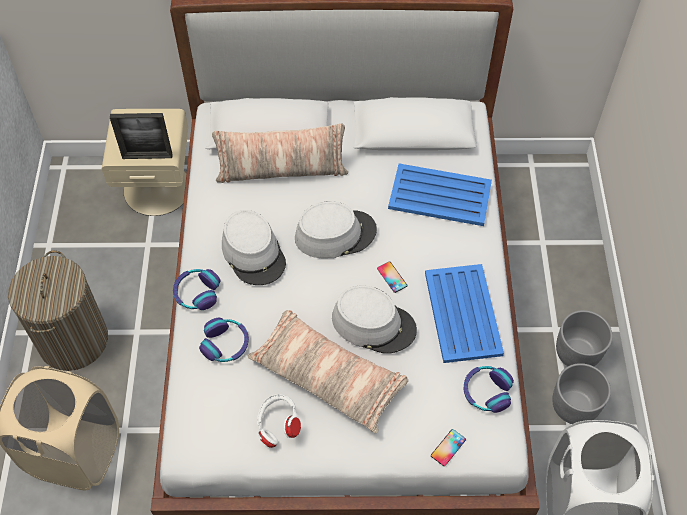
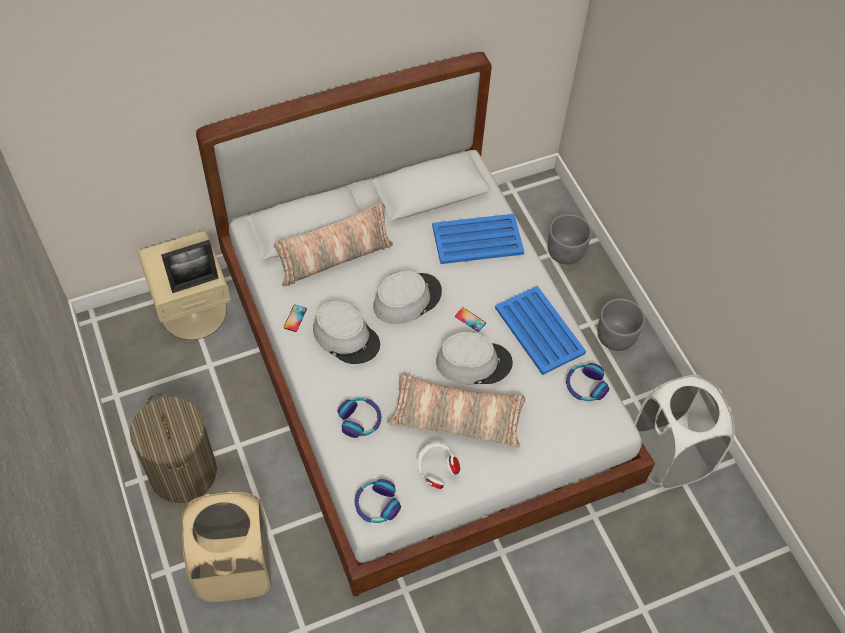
camera: 25 degrees left, 0 degrees up
(197, 293) = (314, 386): headphones -> headphones (376, 505)
(448, 447) = (576, 439): phone -> phone (295, 318)
(574, 406) = (631, 380): grey planter -> grey planter (565, 252)

